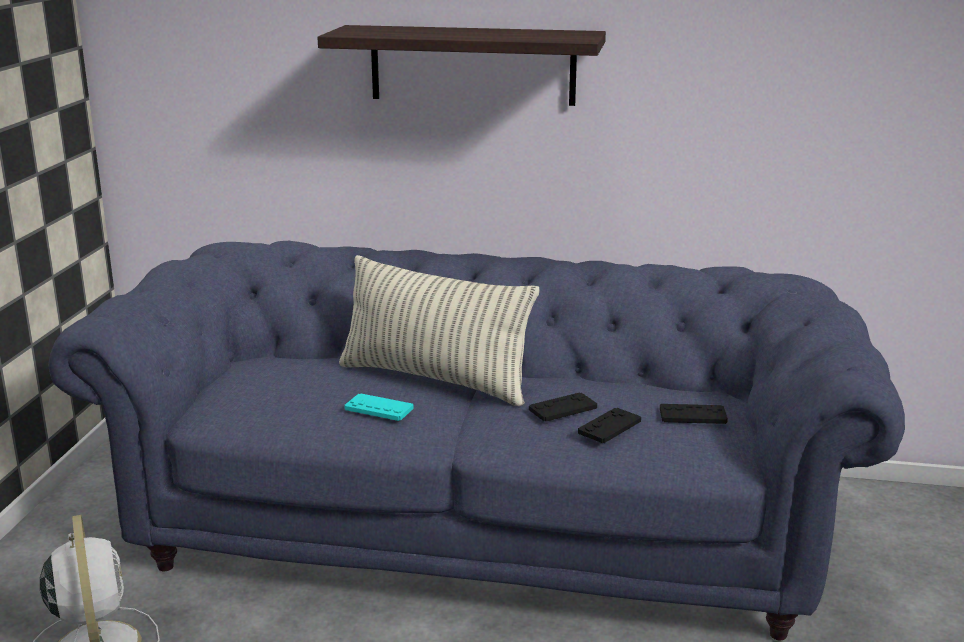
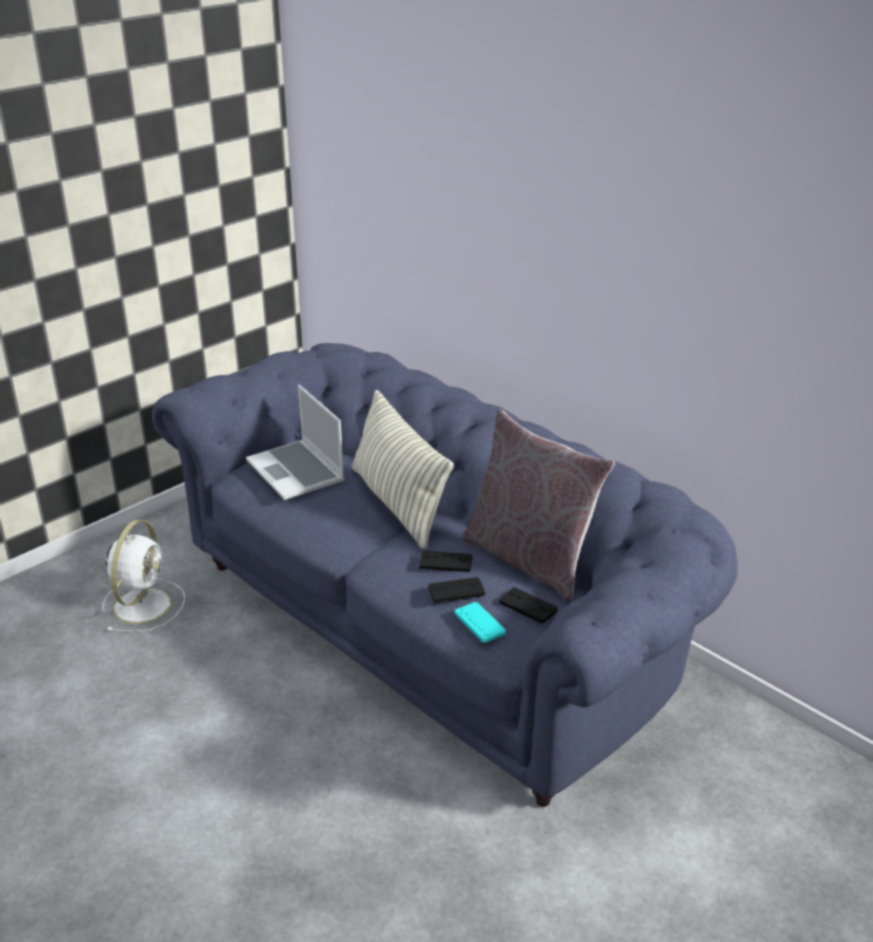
camera: 35 degrees right, 10 degrees up
(281, 385) = (297, 472): none -> laptop
(379, 408) = (331, 515): turquoise game controller -> turquoise game controller (479, 623)
(472, 65) = (516, 251): shelf -> none
(633, 382) = (530, 559): none -> grey pillow

